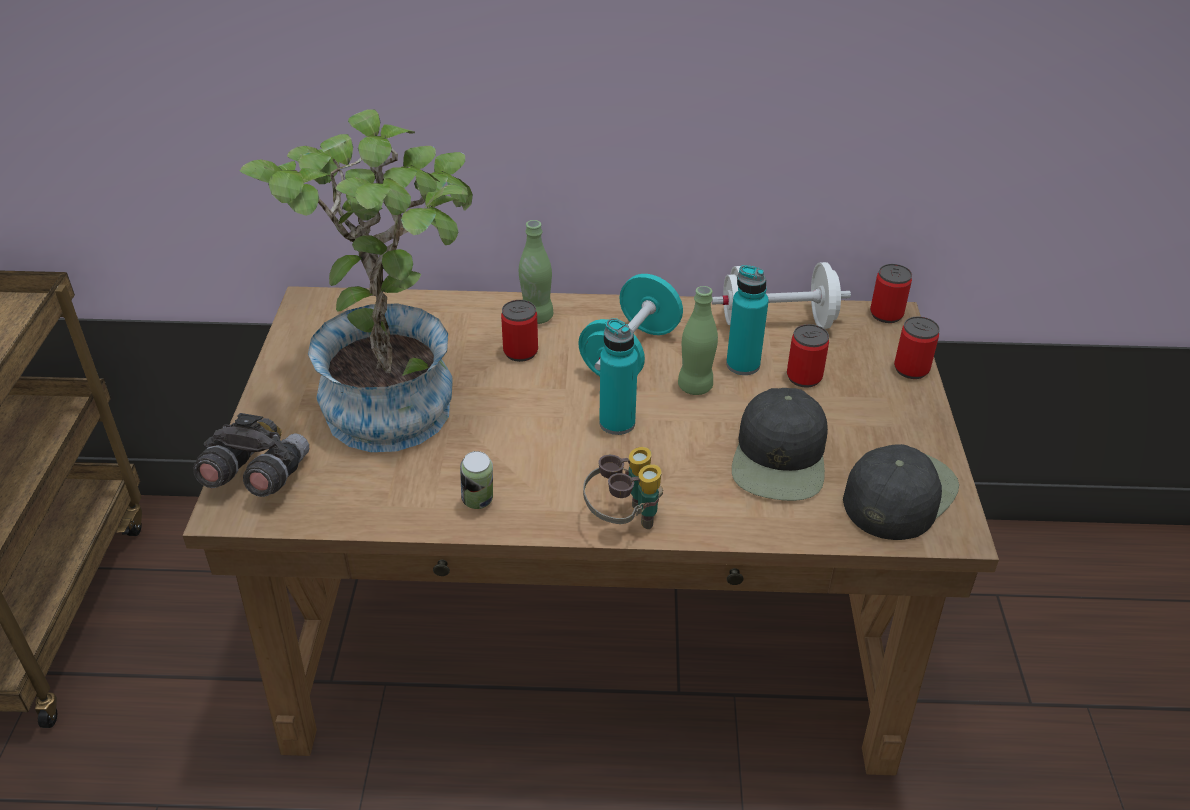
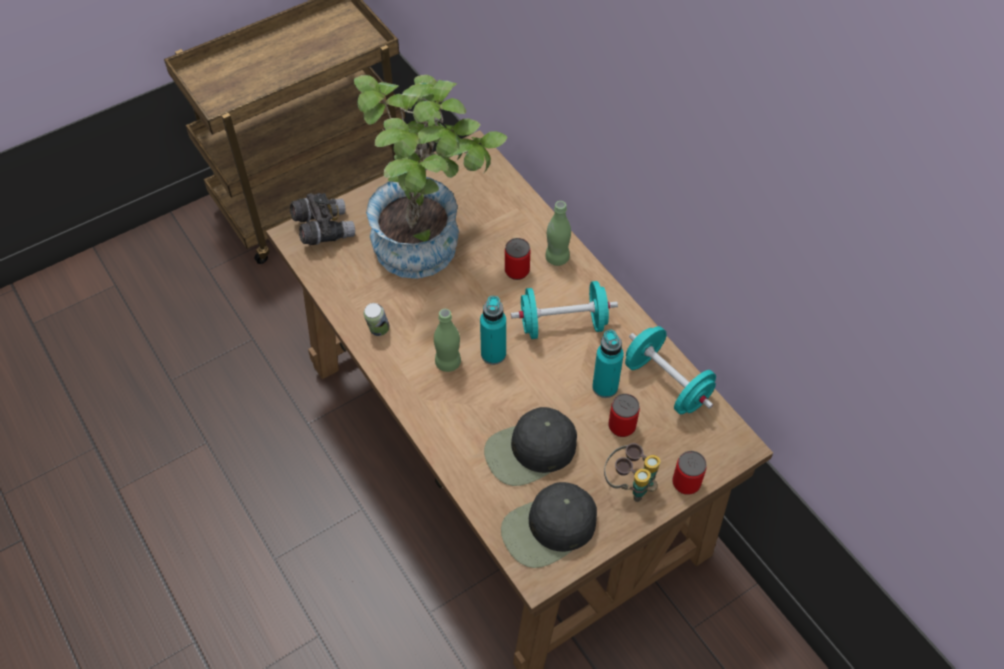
camera: 55 degrees right, 15 degrees up
(623, 520) = (415, 403): binoculars -> binoculars (630, 484)
(695, 386) = (561, 374): green bottle -> green bottle (448, 363)
(777, 324) = (666, 384): white dumbbell -> turquoise dumbbell
(886, 314) = (738, 441): can -> none
(898, 493) = (549, 529): black cap -> black cap turned 150 degrees clockwise

